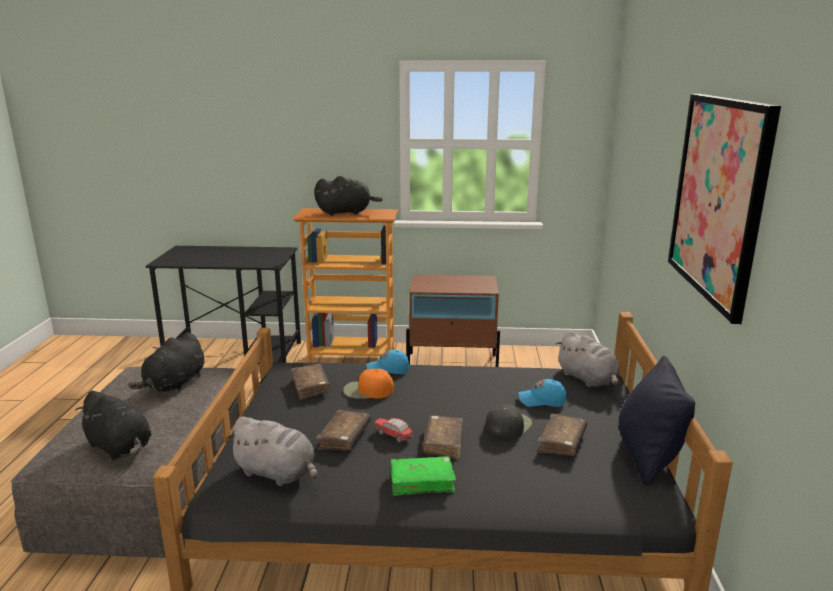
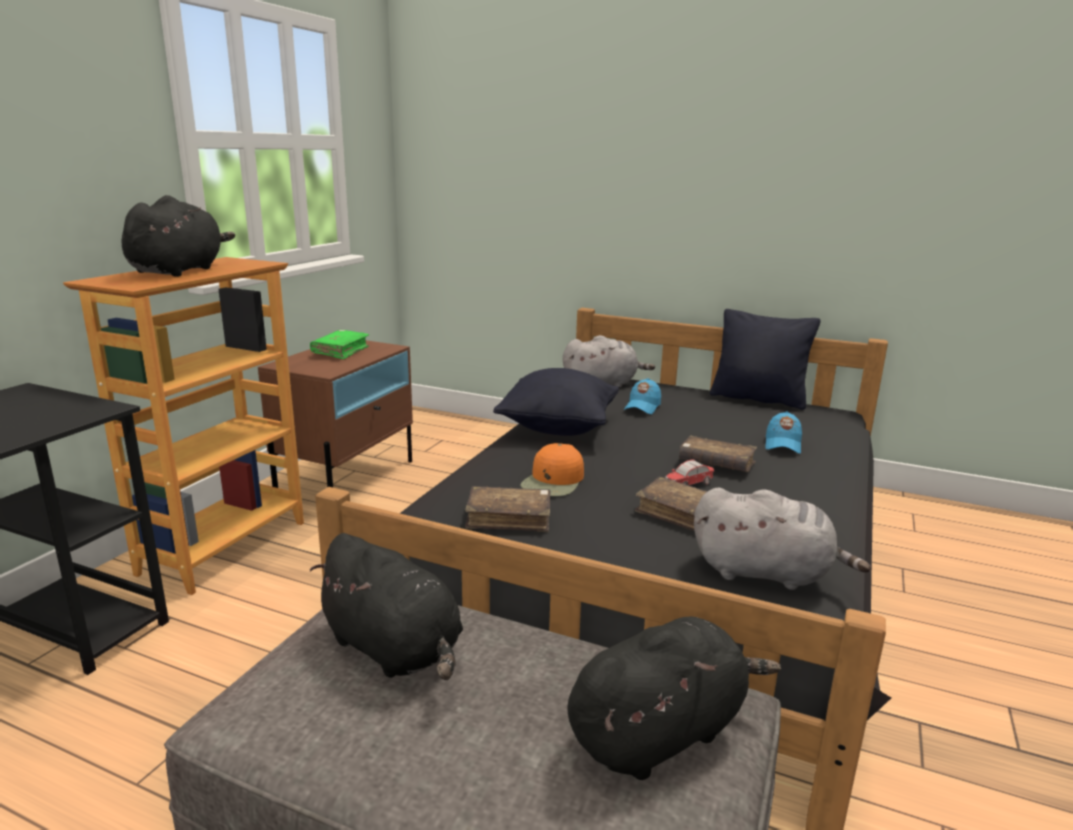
camera: 70 degrees left, 0 degrees up
(277, 473) = (766, 573): grey plush toy -> grey plush toy turned 60 degrees clockwise
(387, 370) = (499, 460): blue cap -> blue cap (782, 444)
(422, 482) = (798, 488): green book -> green book (341, 351)
(461, 377) = (558, 428): none -> black pillow
(507, 426) = (690, 430): black cap -> none
(562, 442) = (731, 417): brown book -> none
(718, 198) = (768, 144): picture -> none

